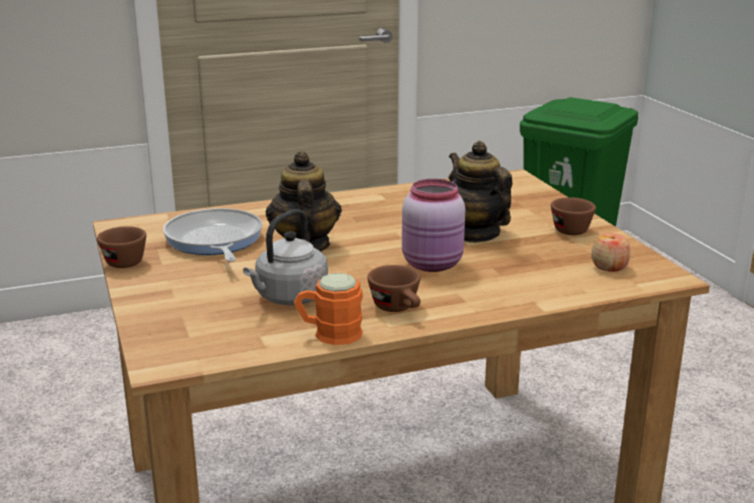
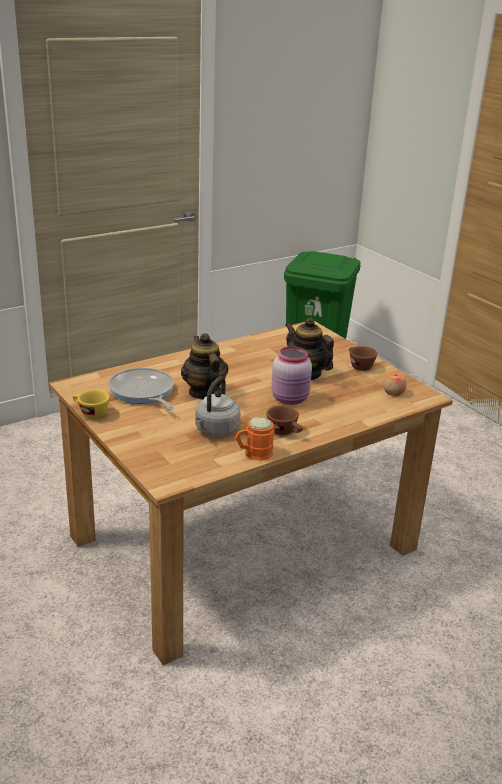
camera: 15 degrees left, 5 degrees up
(119, 261) = (90, 413): brown cup -> yellow cup

